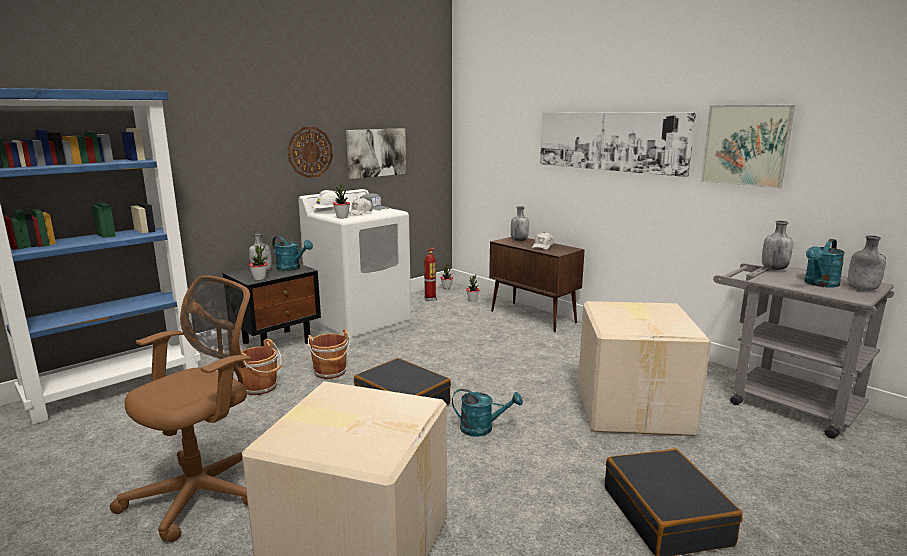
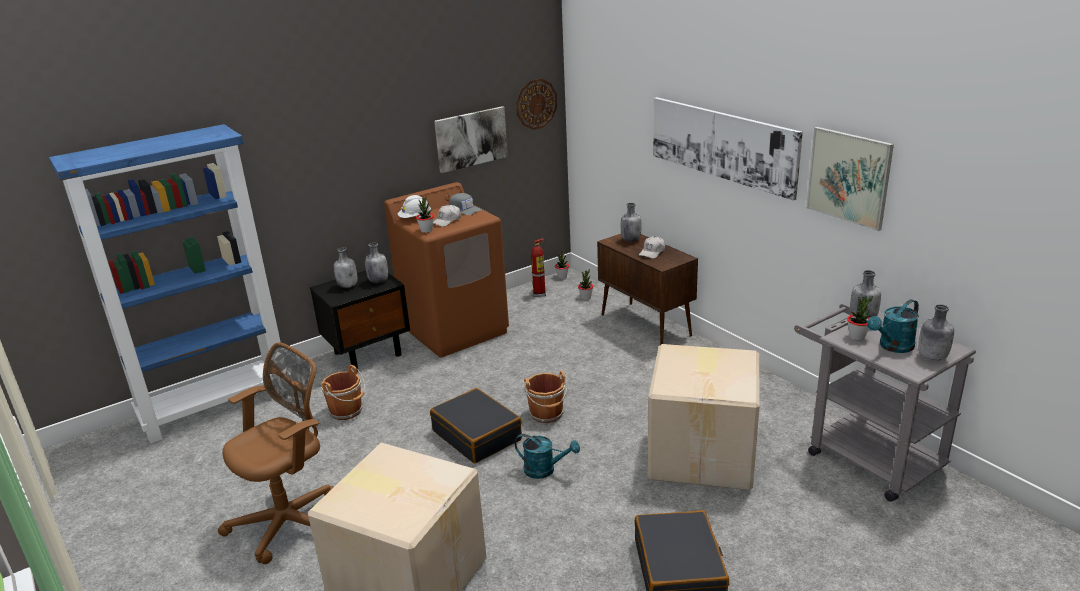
camera: 10 degrees right, 10 degrees up
(259, 278) = (344, 297): potted plant -> potted plant (857, 337)
(292, 268) = (378, 281): turquoise watering can -> grey bottle
(310, 152) = (394, 151): wall clock -> wall clock (536, 104)
(331, 372) = (415, 395): brown bucket -> brown bucket (547, 414)
(360, 323) = (455, 329): white washing machine -> brown washing machine

